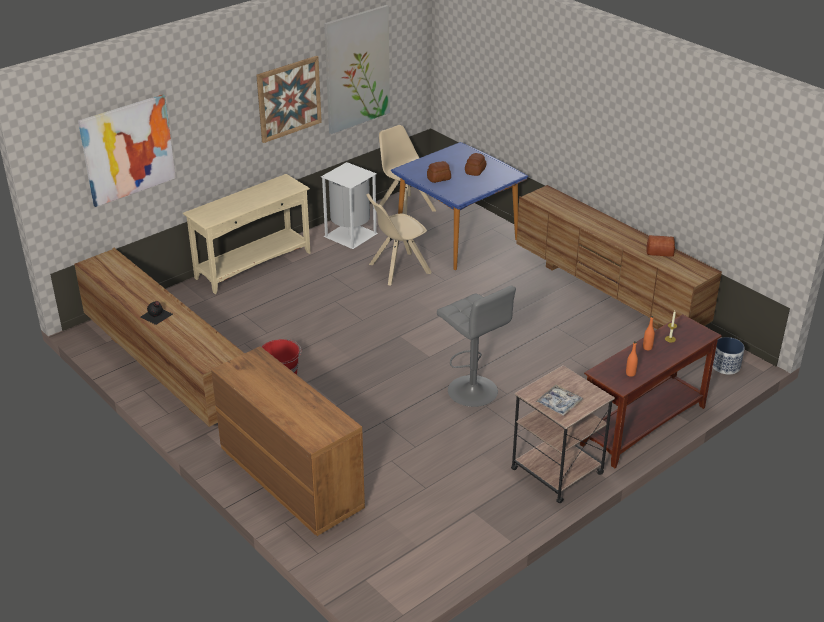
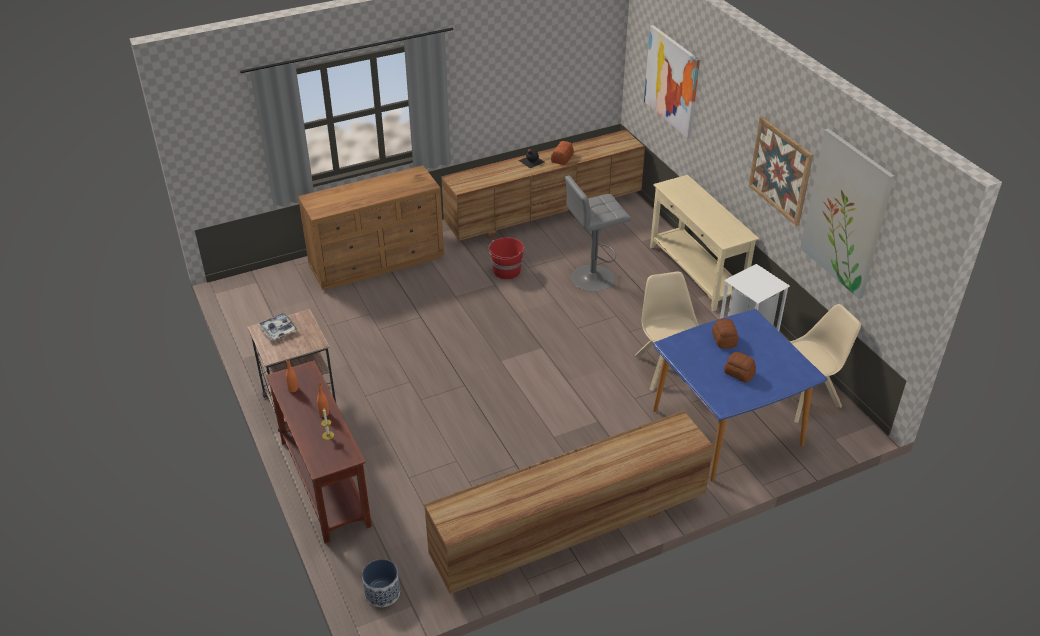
camera: 105 degrees right, 5 degrees up
(472, 391) = (435, 377): grey stool -> grey stool (592, 278)
(659, 251) = (515, 501): bread -> bread (562, 158)

